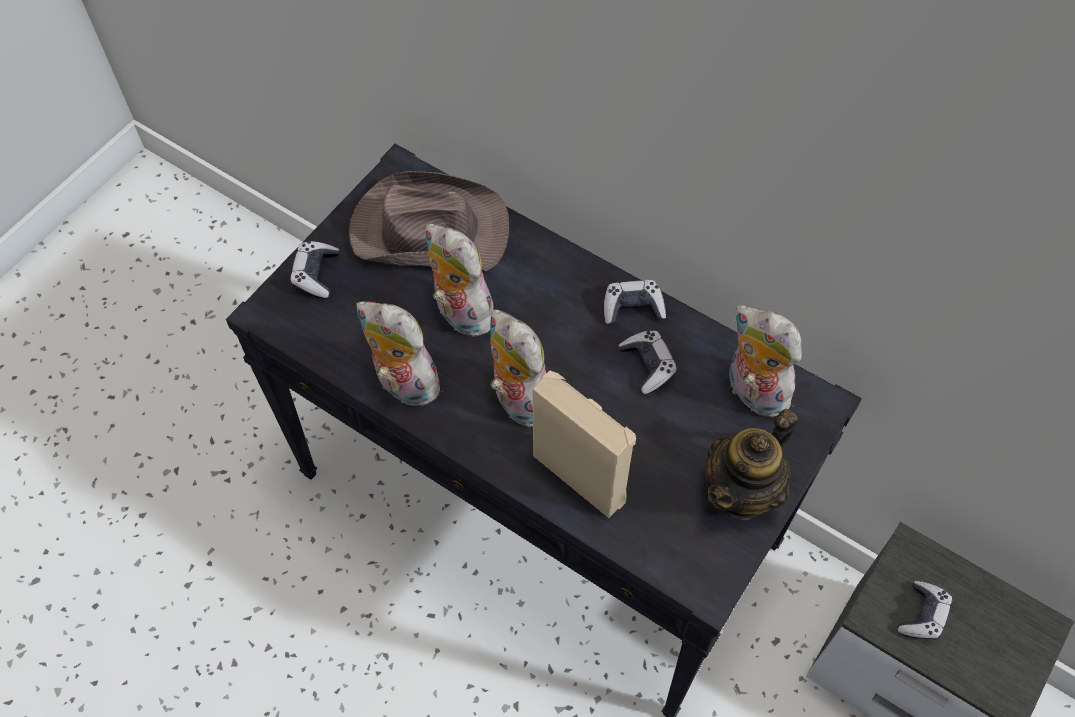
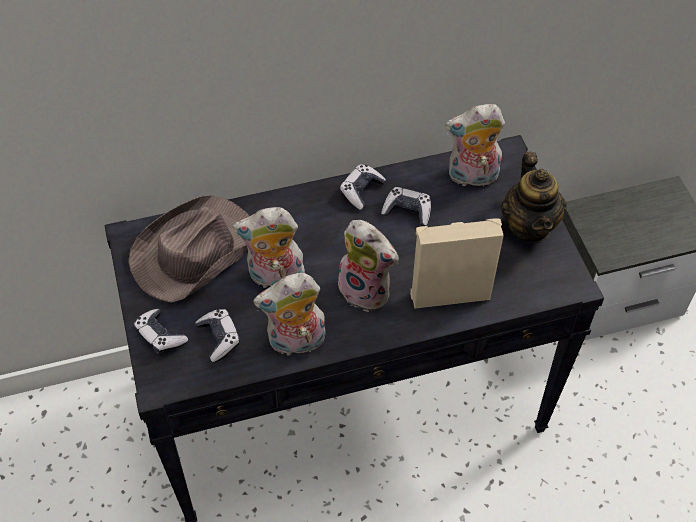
camera: 50 degrees left, 5 degrees down
(517, 400) = (367, 290): plush toy -> plush toy turned 150 degrees counterclockwise
(922, 615) = (623, 234): game controller -> game controller (219, 338)

